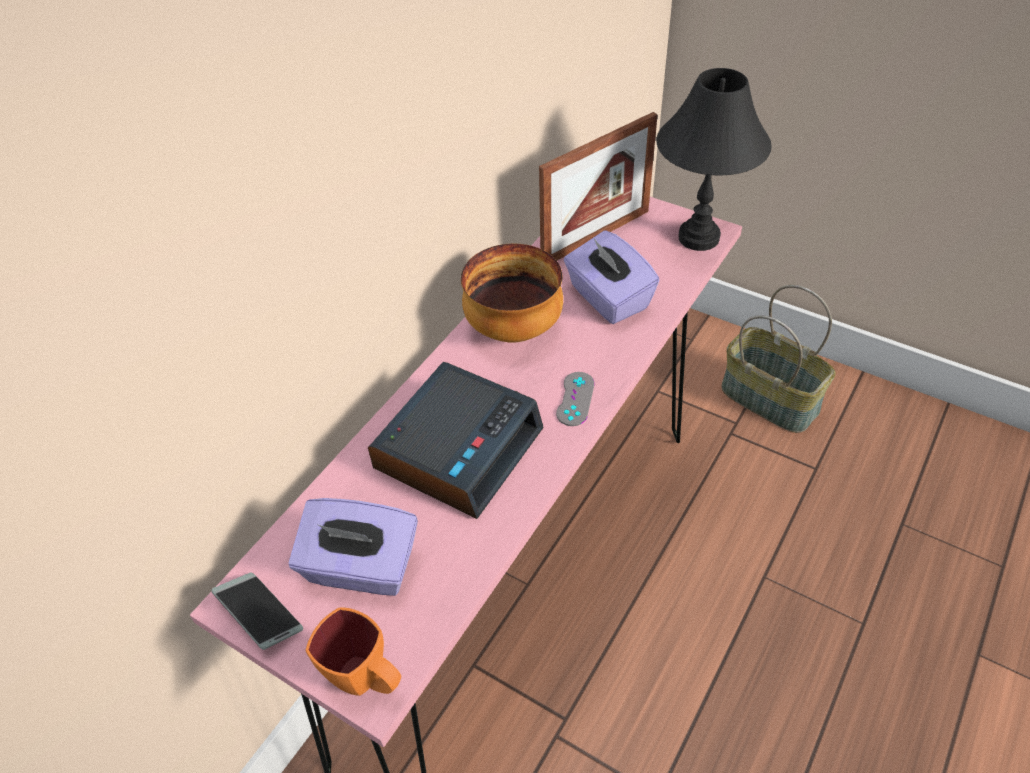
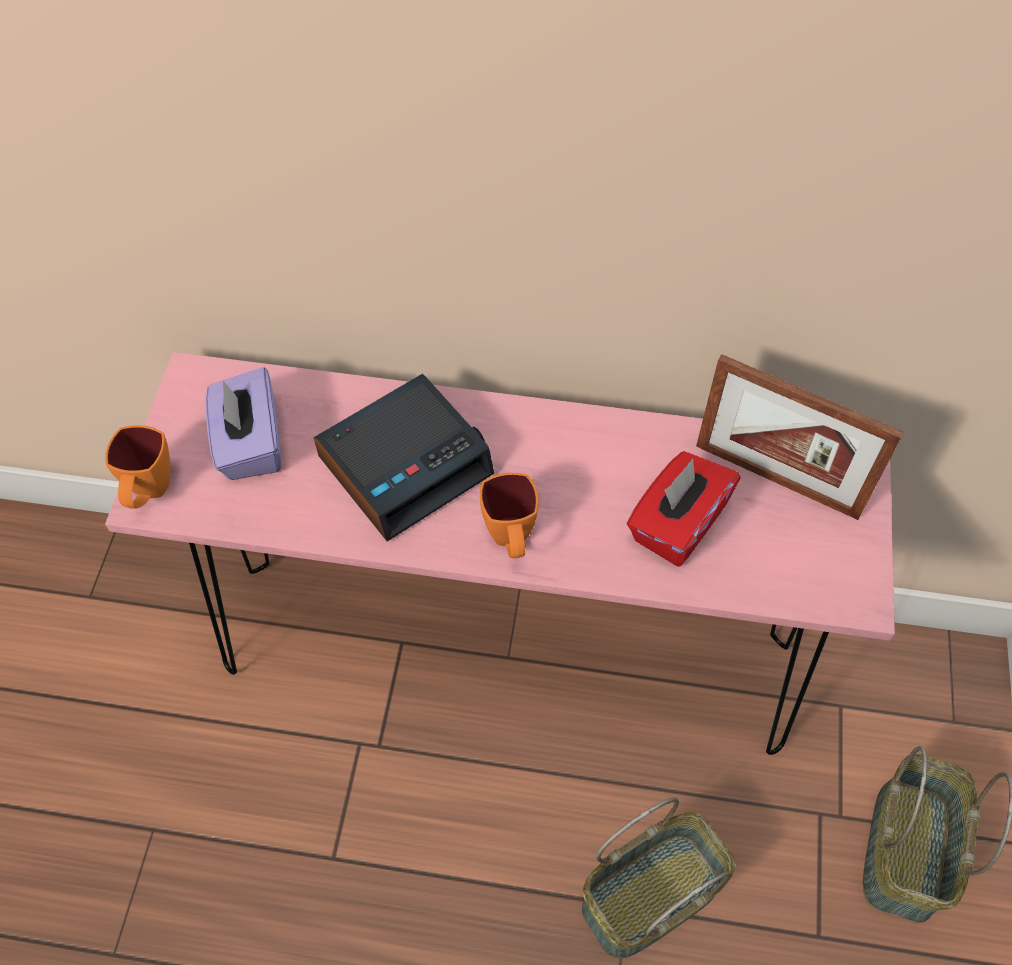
camera: 65 degrees right, 10 degrees up
(259, 614) = (185, 396): phone -> none
(458, 447) = (406, 464): alarm clock -> alarm clock turned 45 degrees counterclockwise
(512, 329) = (583, 451): bowl -> none
(575, 399) = (510, 541): grey game controller -> orange mug
(608, 298) = (677, 524): purple tissue box -> red tissue box
(698, 237) = (840, 588): black table lamp -> none
(759, 557) = (650, 893): none -> basket

